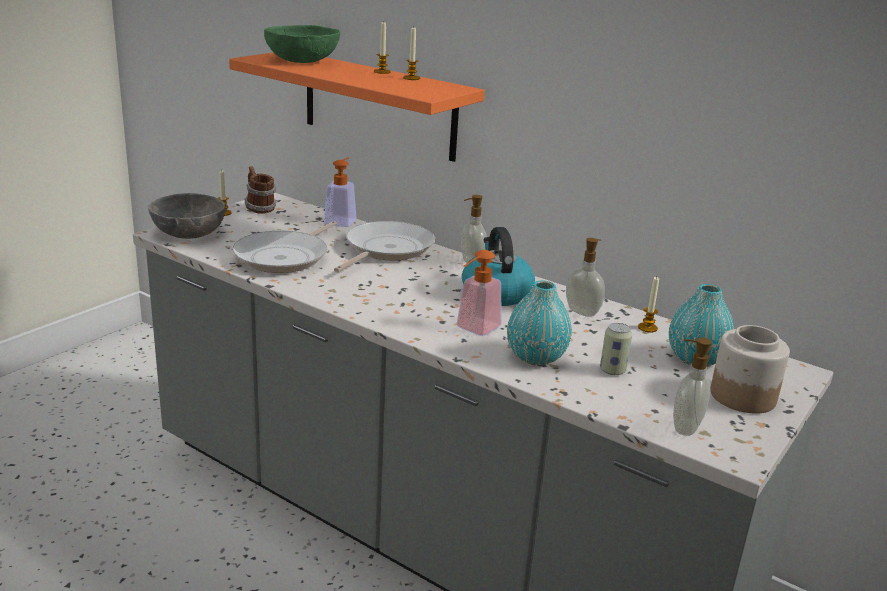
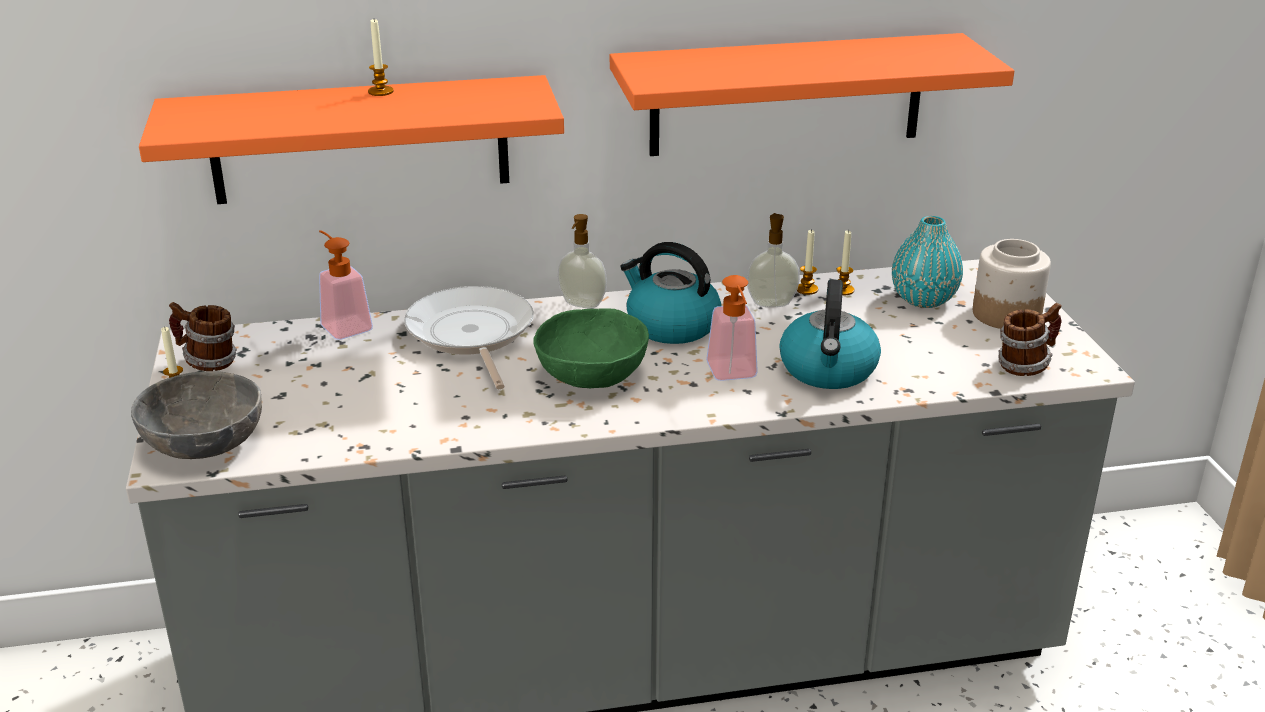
camera: 45 degrees left, 5 degrees up
(285, 257) = (390, 405): frying pan -> none
(302, 61) = (241, 111): green bowl -> green bowl (592, 375)
(411, 78) = (438, 89): candle -> candle (807, 289)
(536, 357) = (828, 370): turquoise vase -> kettle
(612, 370) = (898, 347): can -> none
(651, 153) = (787, 95): none -> orange shelf
(684, 427) = (1025, 365): soap dispenser -> mug

